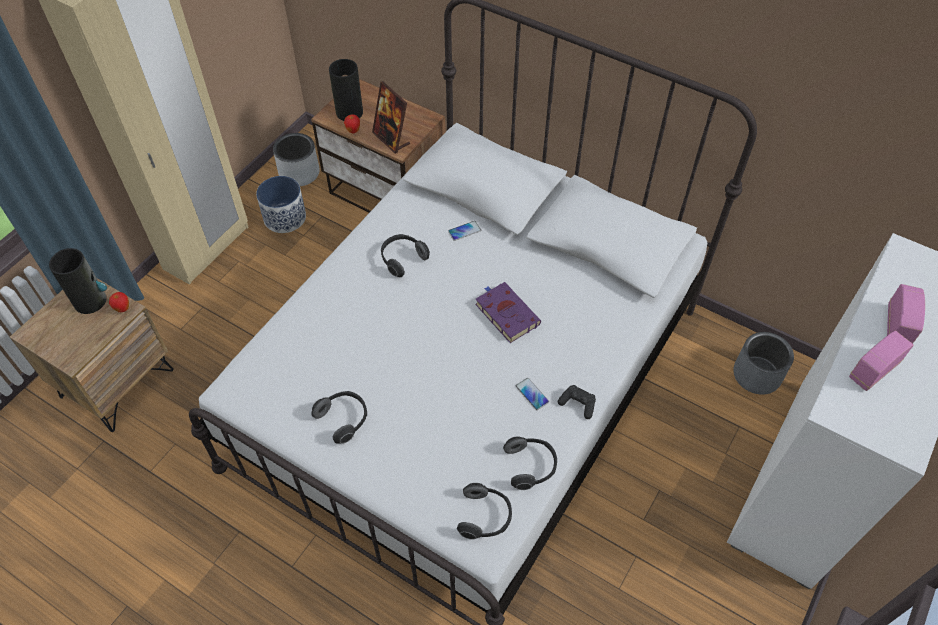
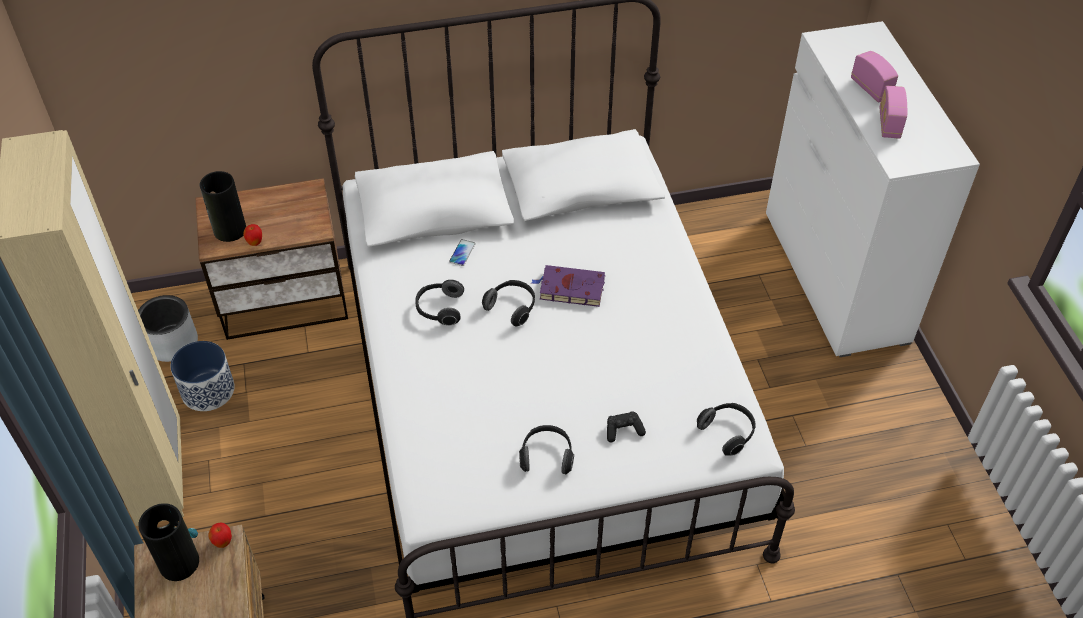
camera: 45 degrees left, 5 degrees down
(391, 139) = (300, 226): picture frame -> none
(531, 466) = (716, 375): headphones -> headphones (512, 307)
(532, 394) = (657, 328): phone -> none
(578, 404) = (695, 310): black game controller -> black game controller (623, 430)
(757, 375) = (731, 231): grey planter -> none

